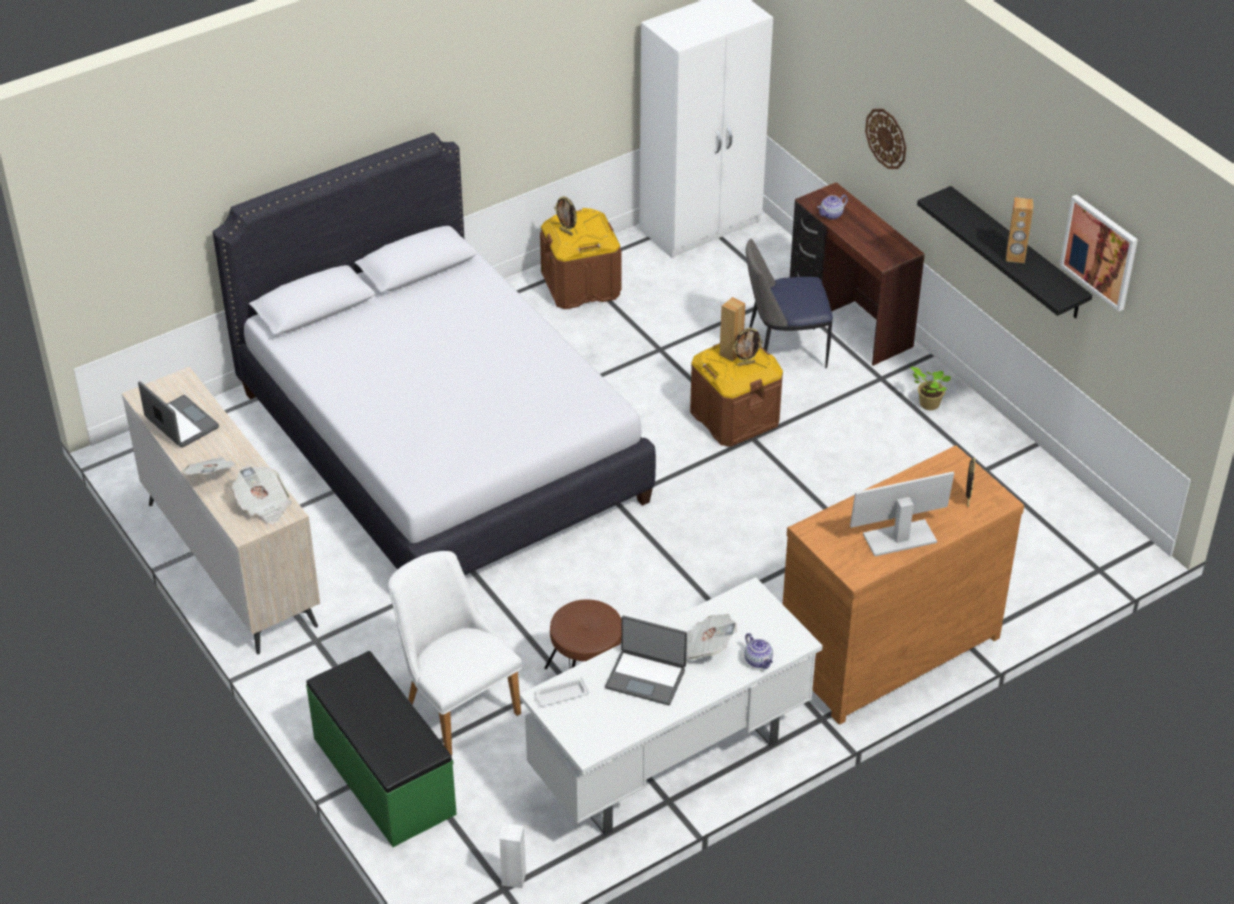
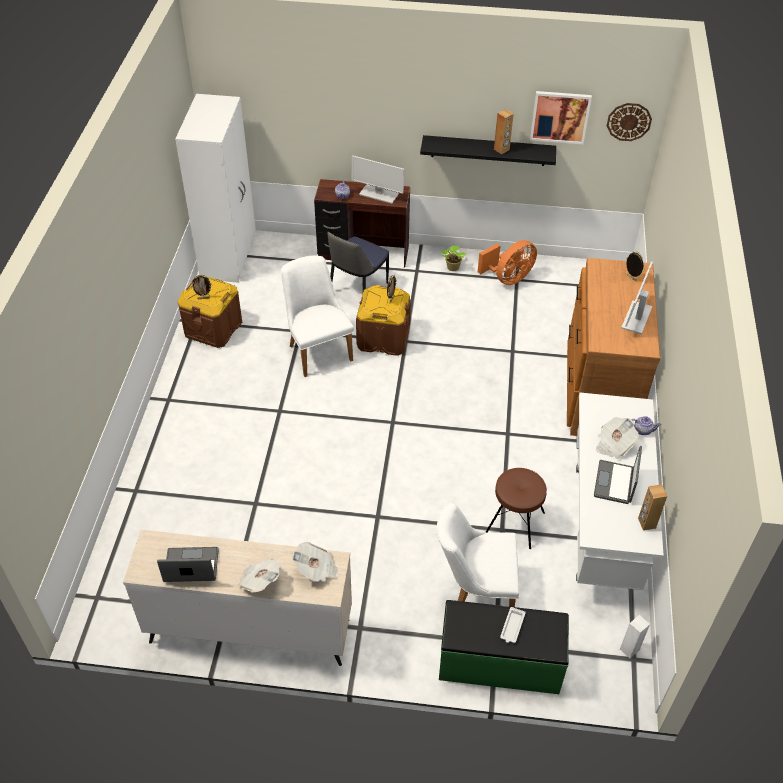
camera: 50 degrees left, 5 degrees up
(440, 446) = (266, 467): white bed -> none
(560, 695) = (597, 528): white tray -> white tray (512, 627)
(646, 677) = (615, 483): laptop -> laptop turned 135 degrees clockwise
(650, 378) = (317, 349): none -> white chair
(730, 353) = (377, 300): brown speaker -> brown speaker (646, 523)
(873, 238) = (378, 194): none -> monitor
(886, 138) = (358, 131): wall clock -> wall clock (629, 121)
(977, 461) = (508, 278): none -> orange fan

